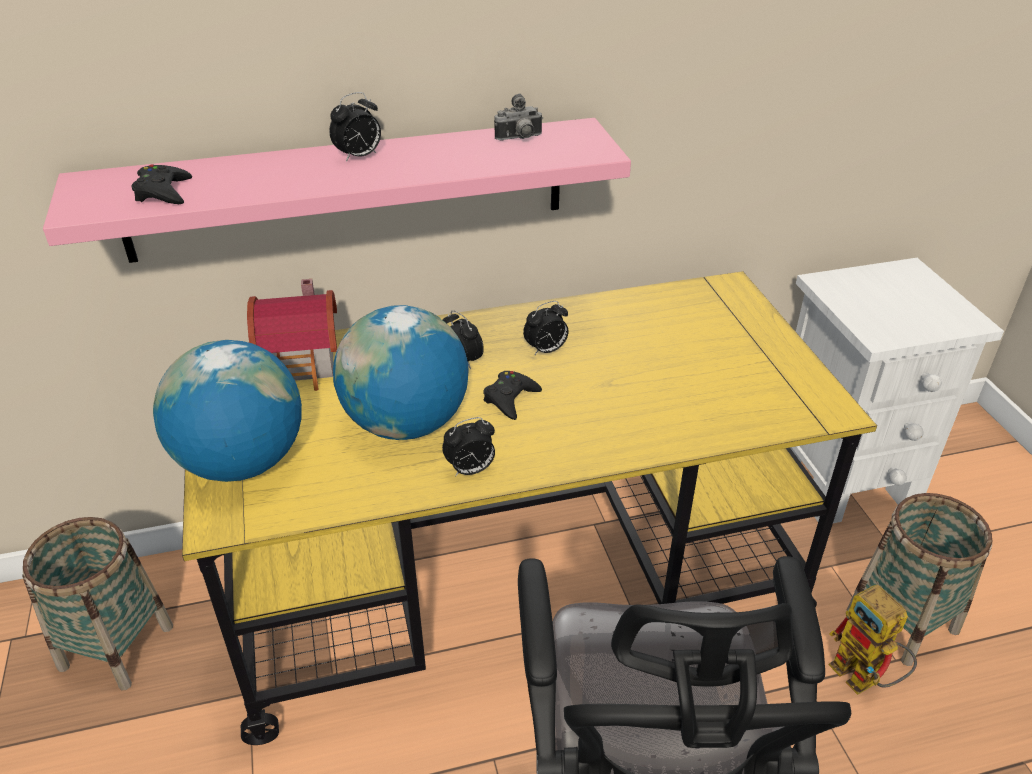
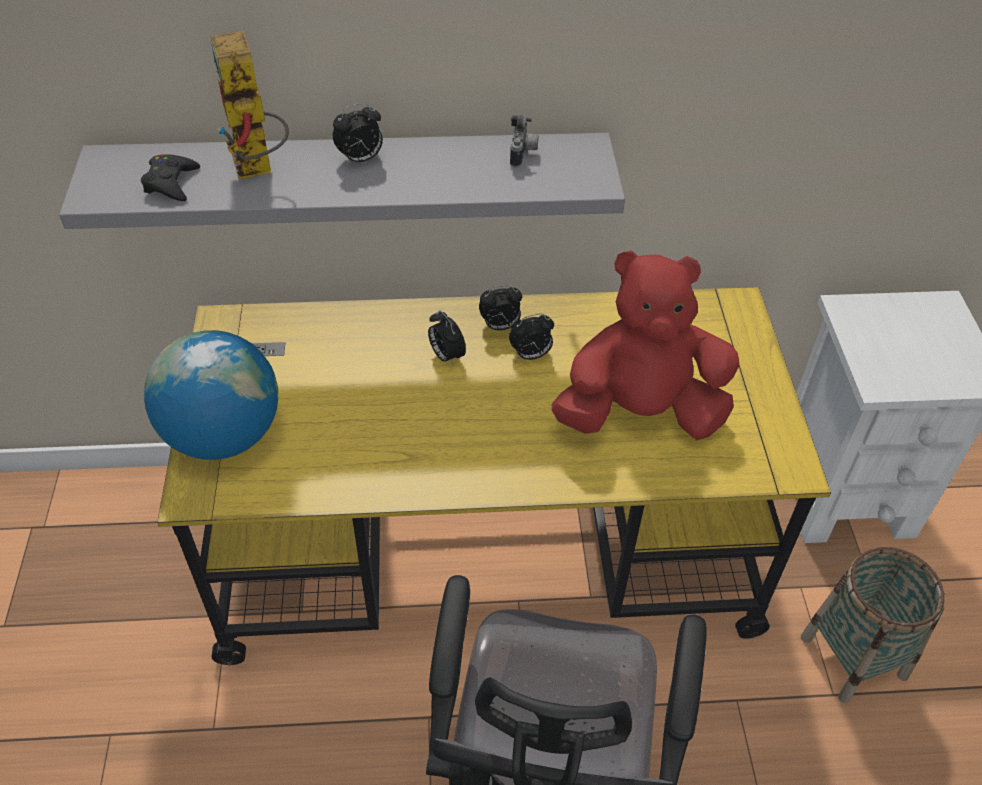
camera: 10 degrees right, 10 degrees up
(116, 646) = (119, 550): basket -> none
(303, 364) = (298, 336): toy house -> none
(348, 189) = (353, 179): pink shelf -> grey shelf
(405, 423) = (378, 417): globe -> none
(470, 470) = (425, 478): alarm clock -> alarm clock (500, 326)
(510, 399) = (482, 405): black game controller -> none
(519, 139) = (523, 154): camera -> camera turned 75 degrees counterclockwise
(670, 384) = (640, 413): none -> red plush toy
(864, 679) = (796, 707): toy robot -> toy robot (259, 168)

